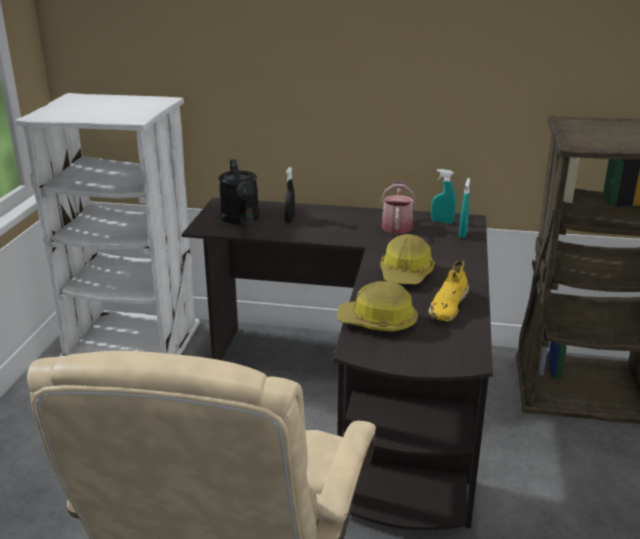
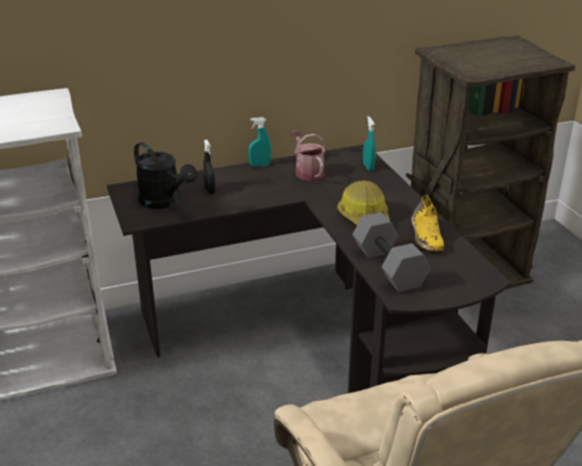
camera: 30 degrees left, 5 degrees up
(378, 322) = (390, 267): hard hat -> grey dumbbell
(442, 222) = (340, 159): turquoise spray bottle -> turquoise spray bottle (260, 165)

